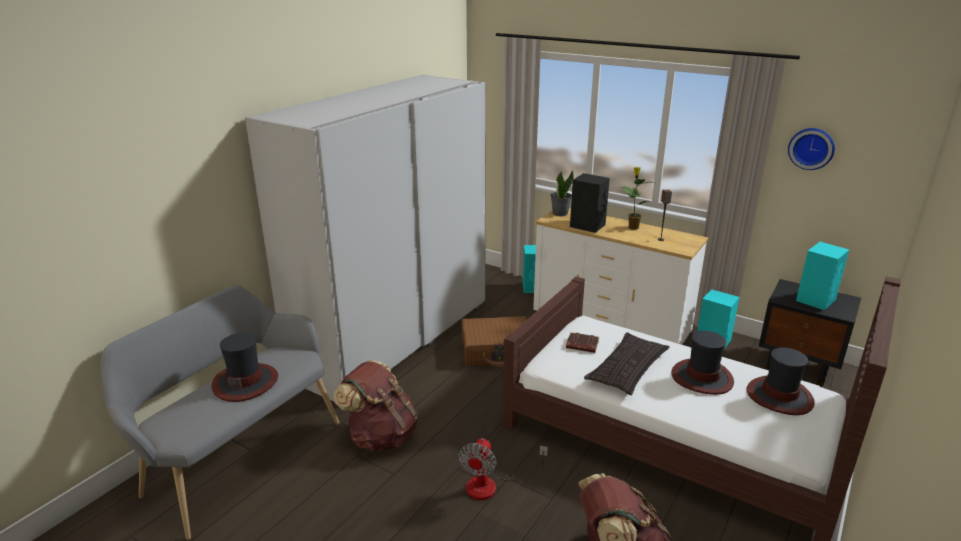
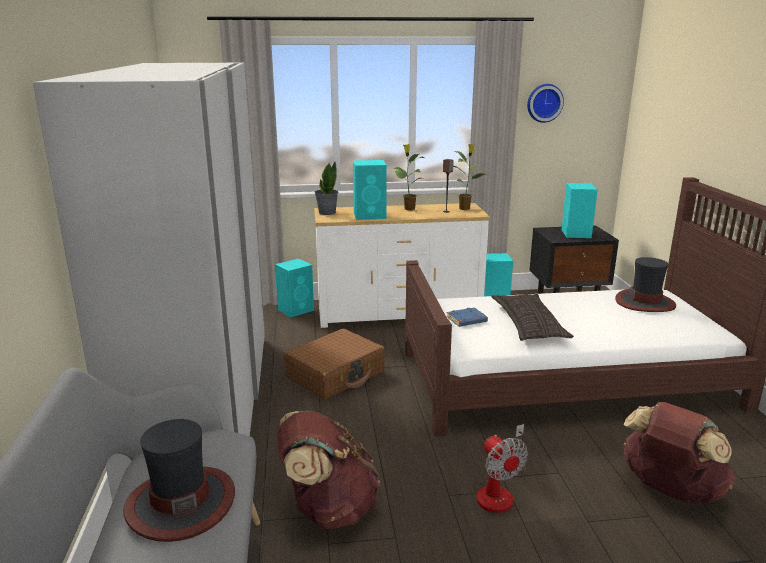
camera: 40 degrees left, 5 degrees down
(581, 345) = (466, 320): brown book -> blue book
(588, 226) = (370, 215): black speaker -> turquoise speaker
(685, 241) = (465, 208): none -> potted plant
(701, 377) = (583, 309): hat -> none

